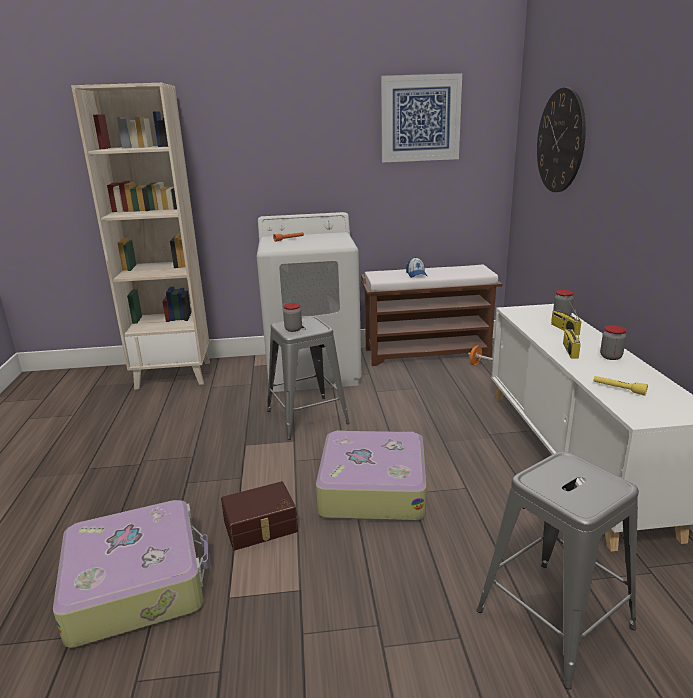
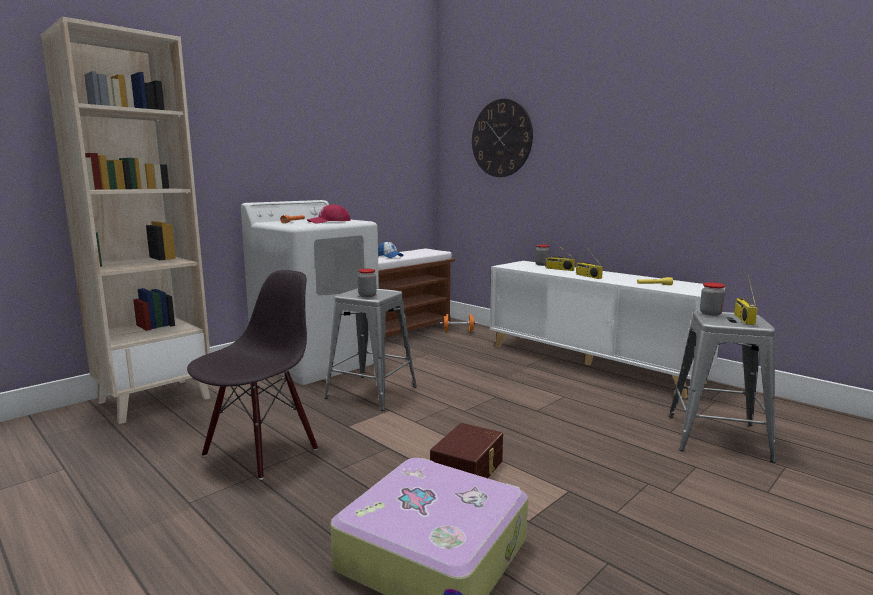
camera: 40 degrees left, 10 degrees down
(168, 444) = (260, 451): none -> black chair
(314, 243) = (329, 222): none -> red cap
(372, 488) = (506, 417): suitcase -> none
(420, 118) = (374, 119): picture -> none
(589, 488) = (743, 319): none -> radio
(610, 357) = (615, 275): jar -> jar (710, 313)

